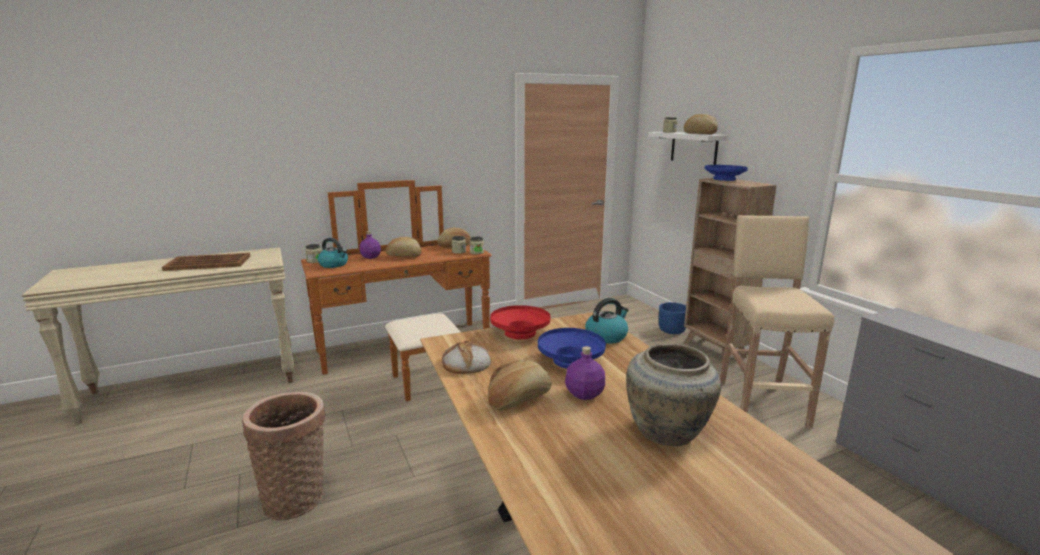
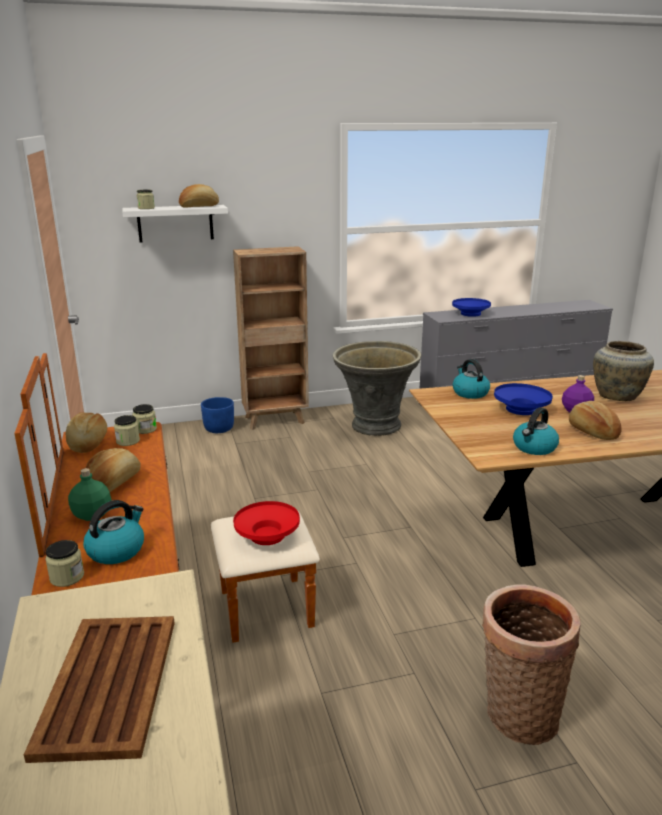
camera: 80 degrees left, 5 degrees up
(370, 257) = (91, 515): purple bottle -> green bottle
(465, 363) = (534, 448): bread -> kettle
(520, 333) = (463, 422): red bowl -> red bowl (267, 535)
(724, 179) = (252, 251): blue bowl -> blue bowl (470, 314)
(760, 402) = (374, 426): beige stool -> grey planter

